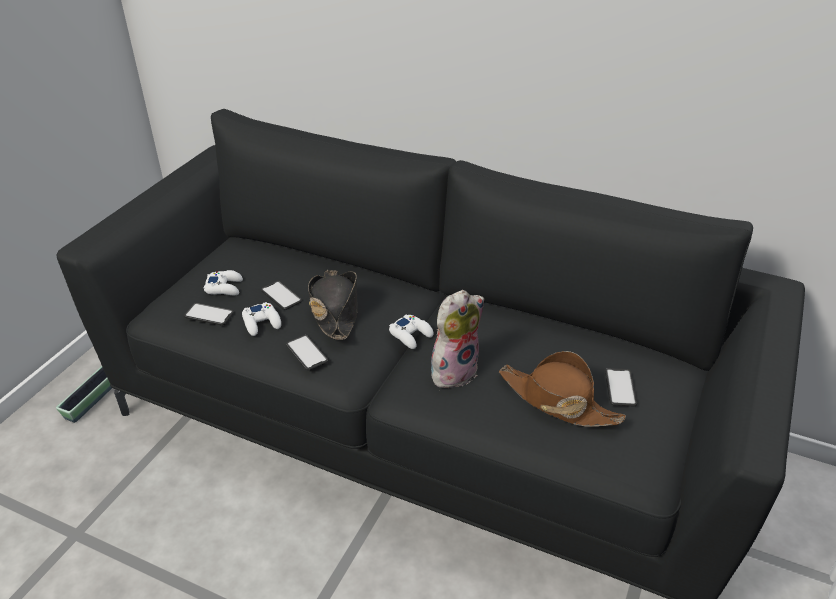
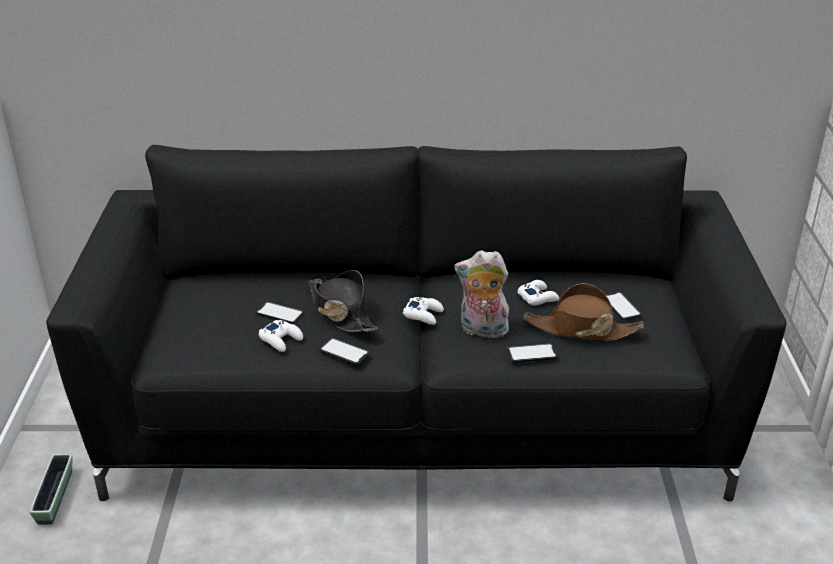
camera: 25 degrees left, 5 degrees down
(209, 315) = (222, 347): phone -> phone (532, 353)
(224, 287) = (216, 320): white game controller -> white game controller (538, 297)
(454, 370) = (482, 331): plush toy -> plush toy turned 105 degrees counterclockwise

